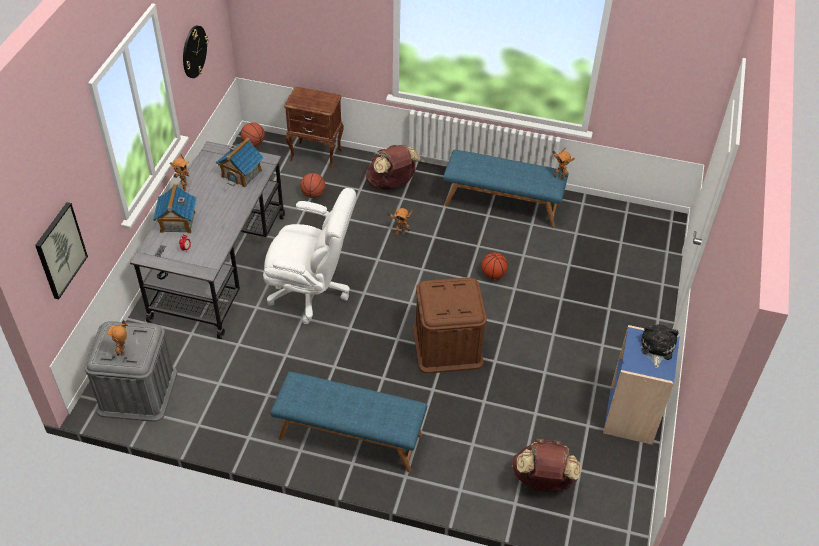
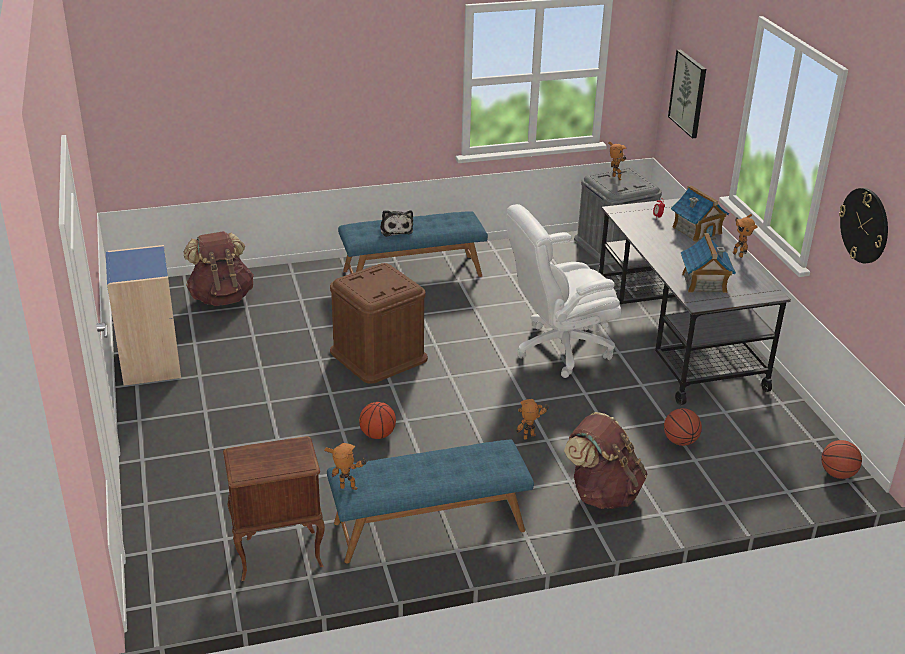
camera: 150 degrees right, 15 degrees down
(316, 155) = (741, 491): brown nightstand -> brown nightstand (278, 556)
(656, 349) = (130, 268): plush toy -> plush toy (396, 229)

